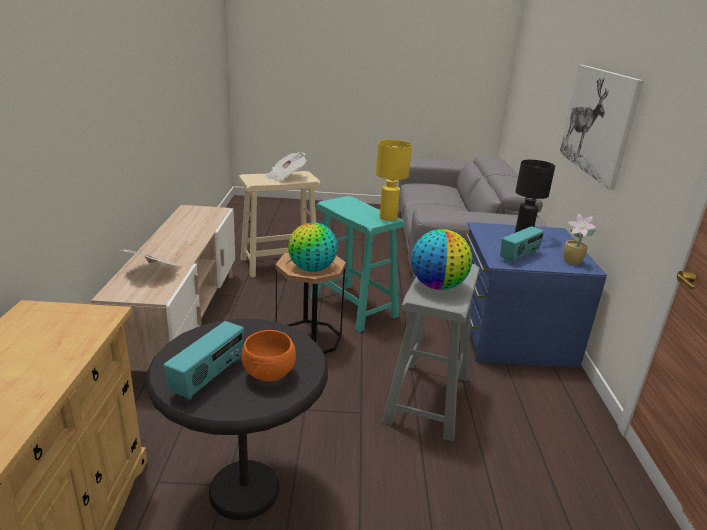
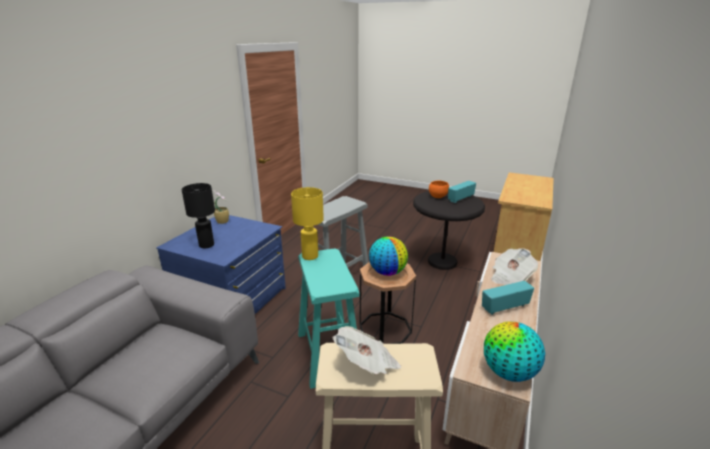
camera: 155 degrees left, 0 degrees up
(437, 286) = (341, 206): globe -> globe (508, 372)
(519, 256) = (248, 229): radio -> radio (504, 307)
(597, 122) = (141, 152): picture -> none

